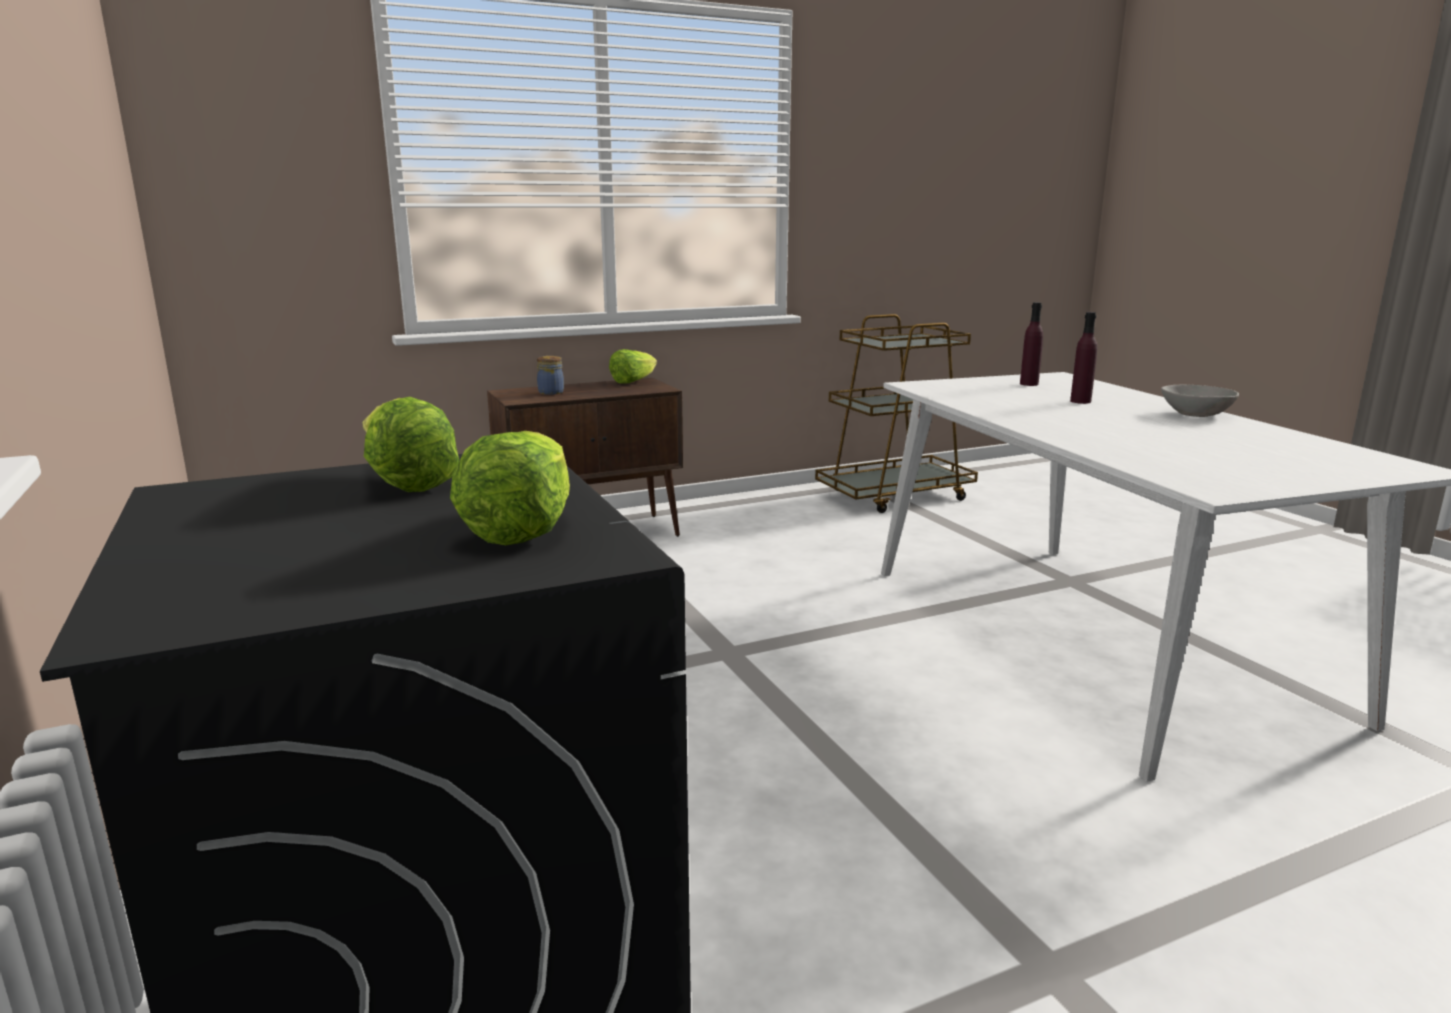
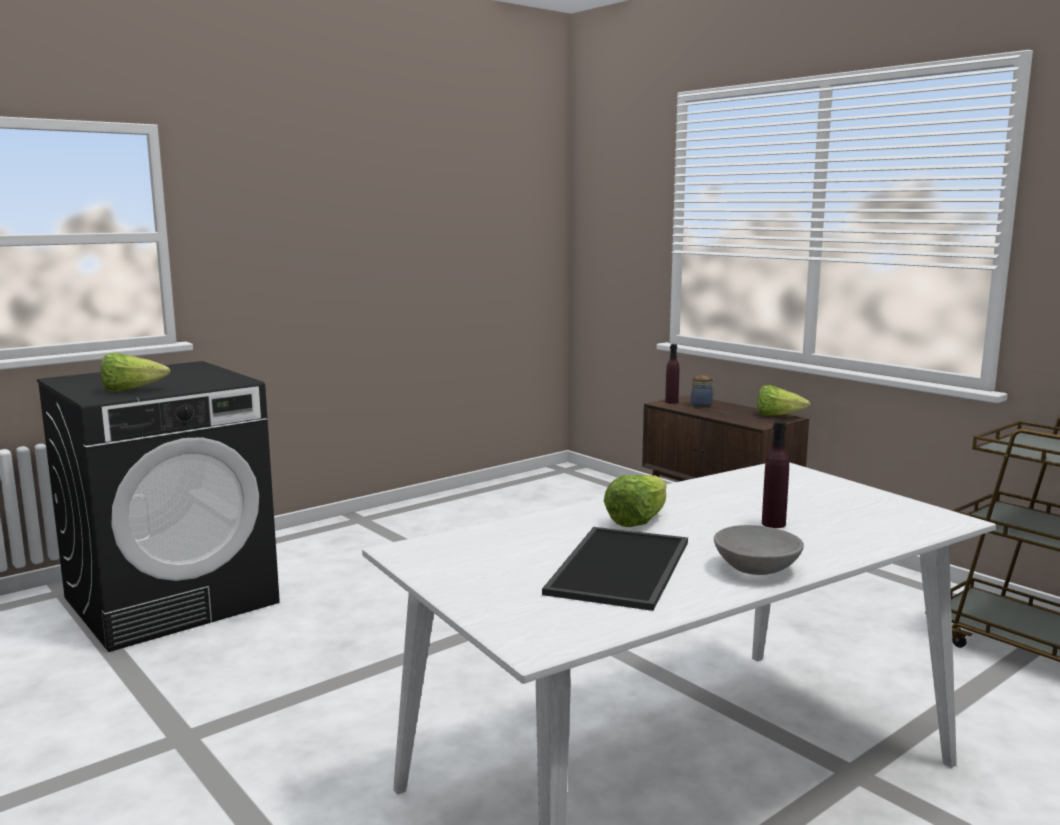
camera: 75 degrees right, 5 degrees down
(405, 482) = (199, 377): lettuce -> lettuce (638, 520)
(1029, 384) = (858, 506): purple bottle -> purple bottle (671, 402)
(1216, 438) = (622, 568): none -> tray

